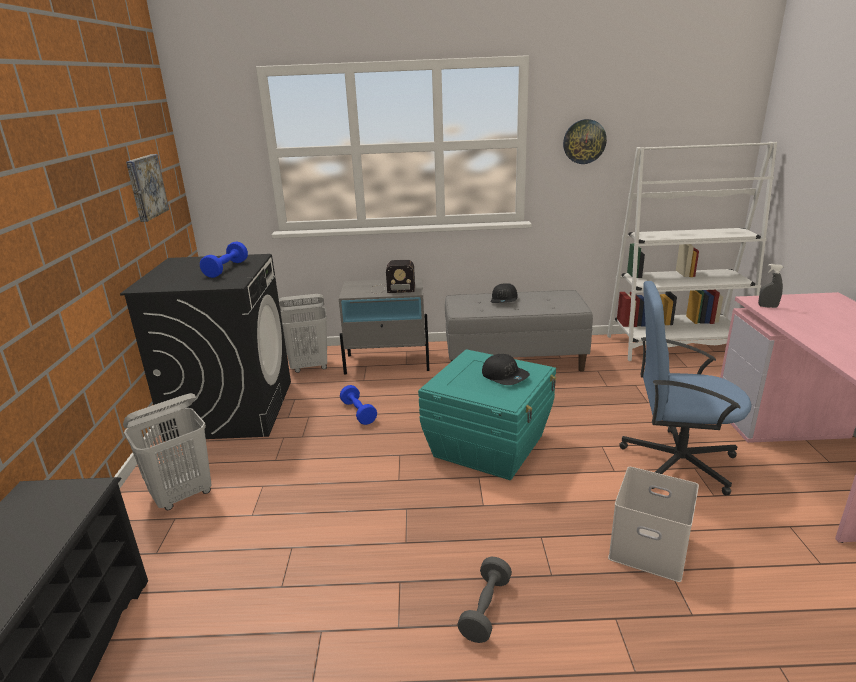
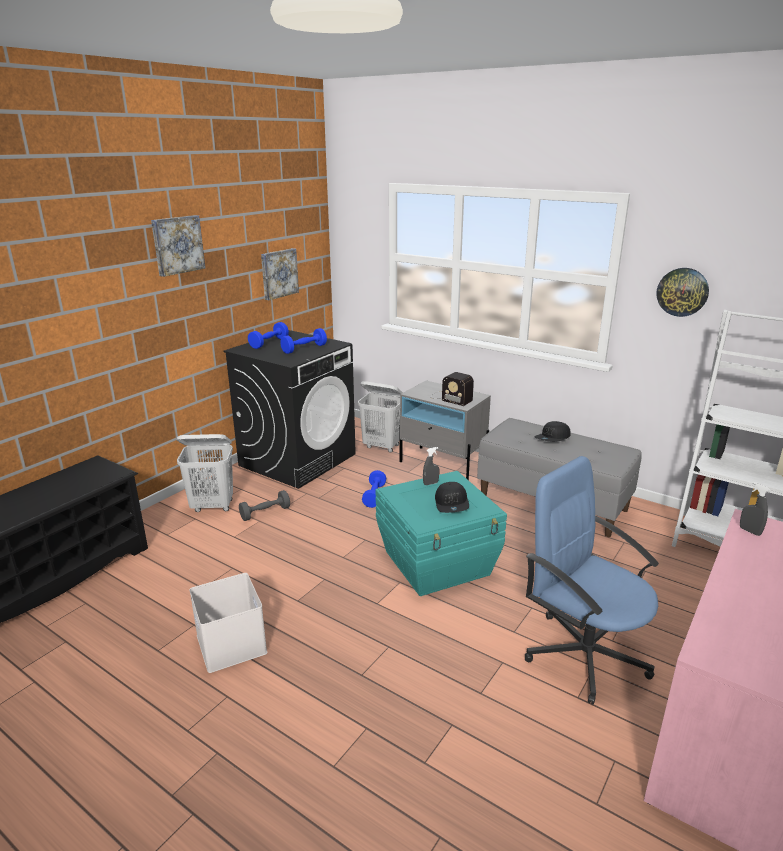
camera: 35 degrees right, 0 degrees up
(43, 147) = (177, 245): none -> picture
(170, 273) = (269, 343): none -> blue dumbbell
(462, 367) = (430, 483): none -> grey spray bottle
(485, 609) = (293, 669): grey dumbbell -> grey dumbbell (265, 513)
(651, 547) = (461, 701): white storage box -> white storage box (233, 644)

